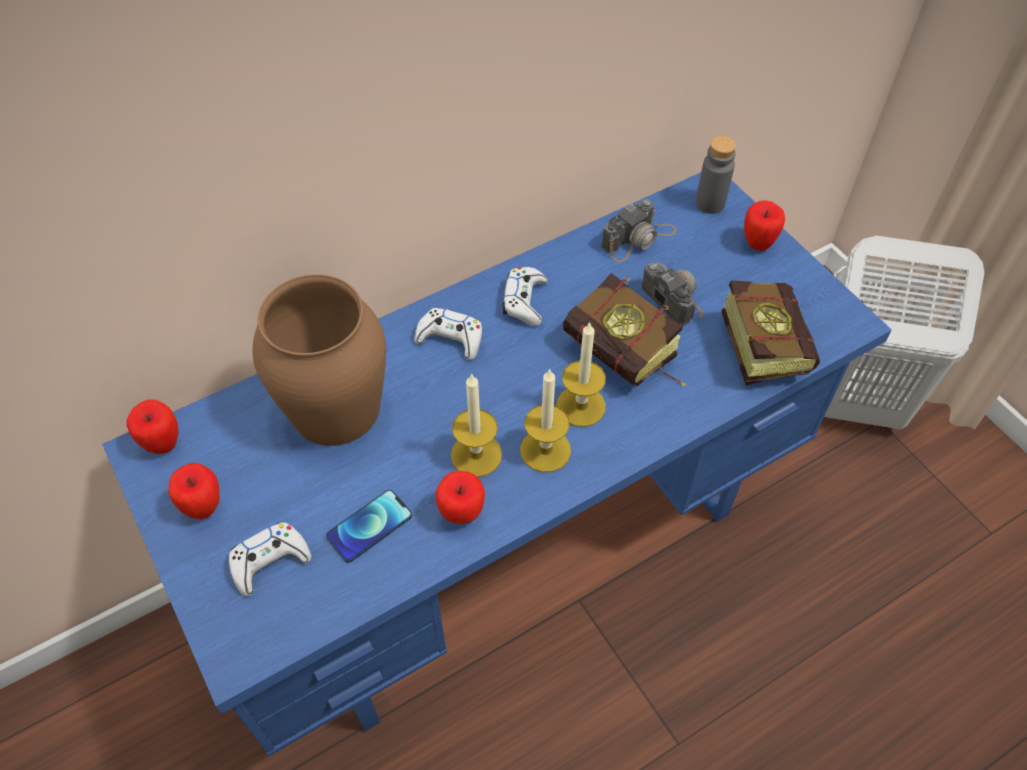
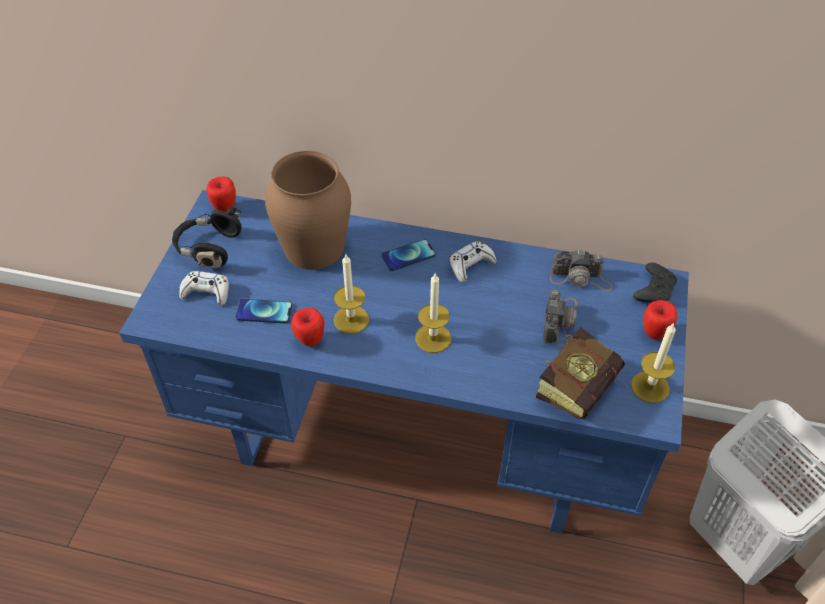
camera: 45 degrees right, 5 degrees down
(204, 507) = (209, 248): apple -> black headphones
(450, 338) = (408, 256): white game controller -> phone
(545, 450) = (387, 344): candle -> candle (650, 387)
(627, 360) = (489, 335): book -> none
(710, 203) = (654, 290): grey bottle -> black game controller

